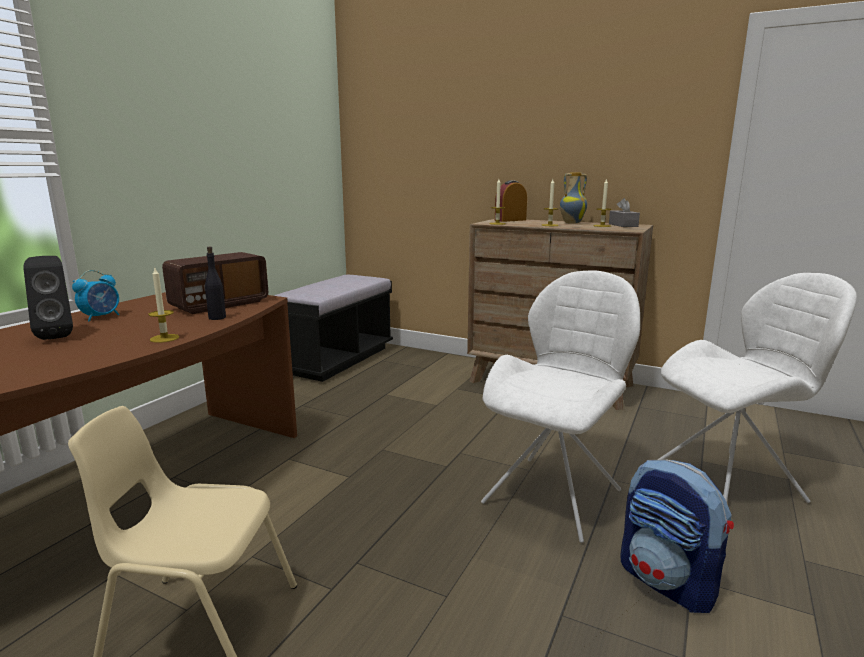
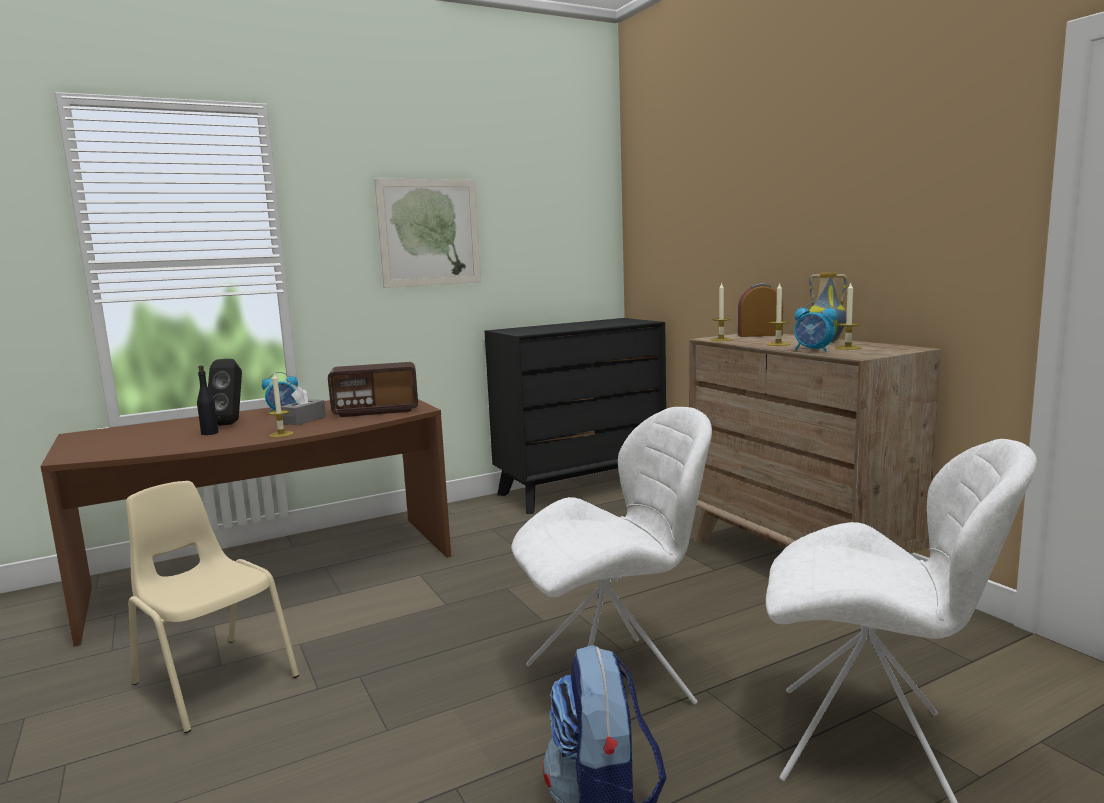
camera: 35 degrees right, 5 degrees down
(199, 120) = (429, 232): none -> picture
(217, 318) = (348, 422): black bottle -> black bottle (209, 433)
(336, 359) = (581, 489): black bench -> black dresser
(589, 228) = (813, 350): none -> alarm clock
(623, 225) = (885, 348): grey tissue box -> grey tissue box (304, 420)

